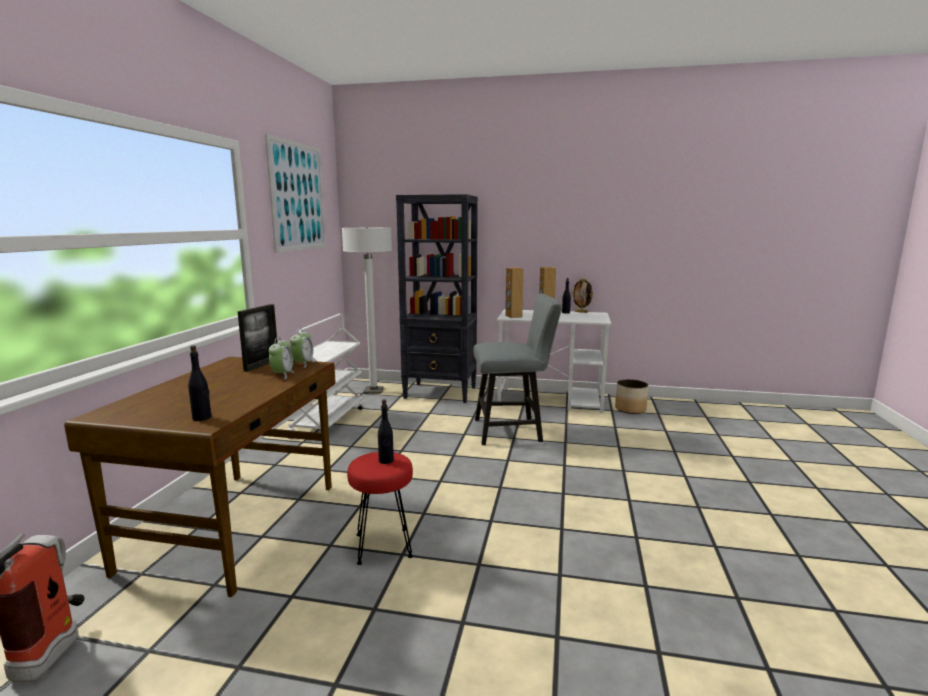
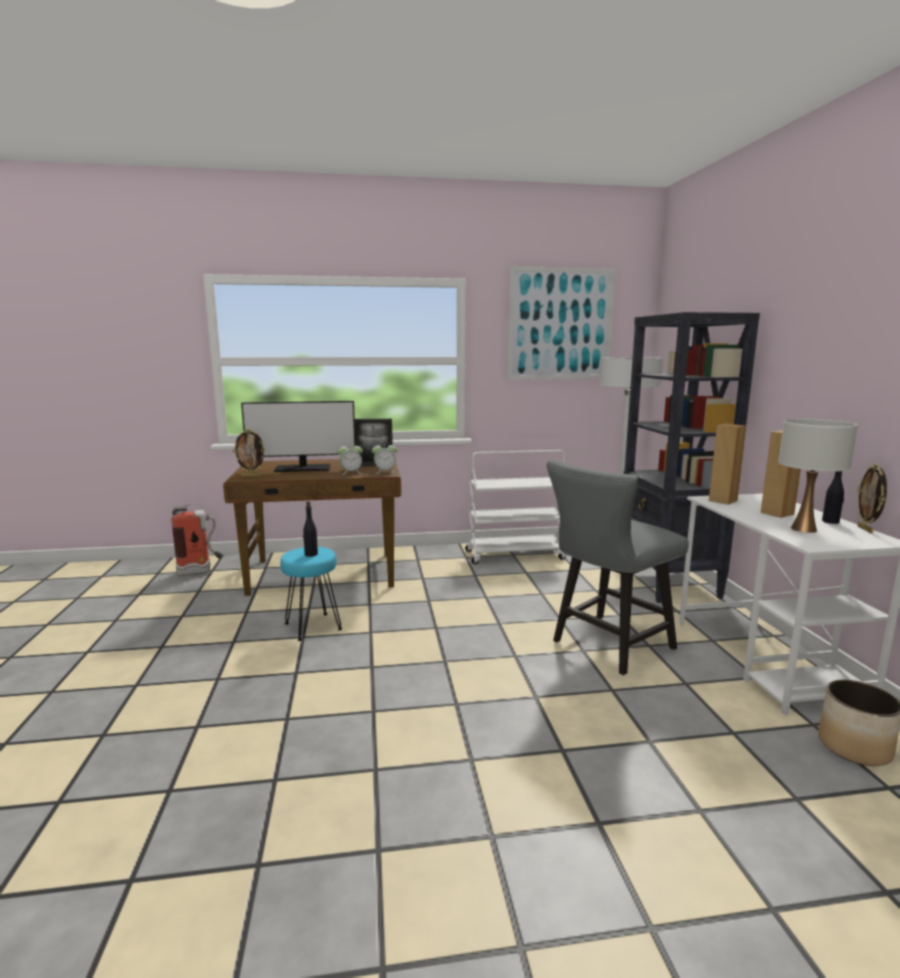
camera: 70 degrees right, 0 degrees up
(202, 418) = (251, 476): black bottle -> picture frame
(210, 392) = (303, 468): none -> monitor
(383, 546) = (312, 627): red stool -> turquoise stool
(513, 430) = (606, 646): grey chair -> grey chair turned 75 degrees clockwise
(576, 317) = (803, 529): none -> white table lamp

